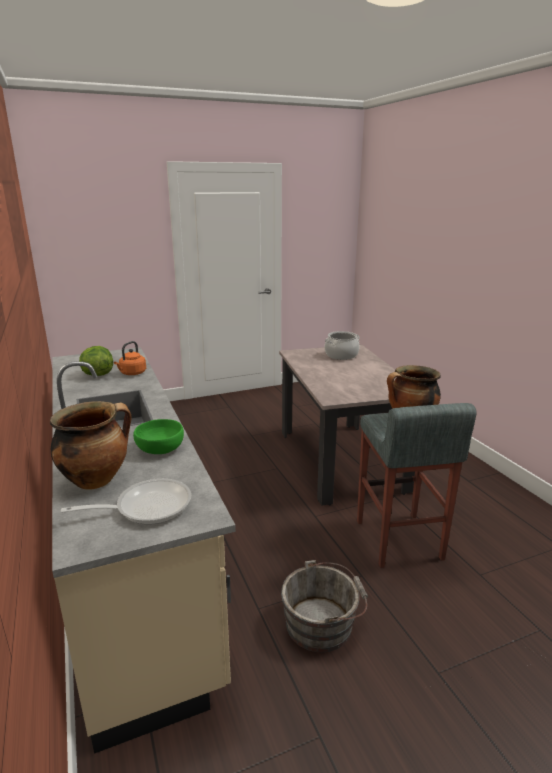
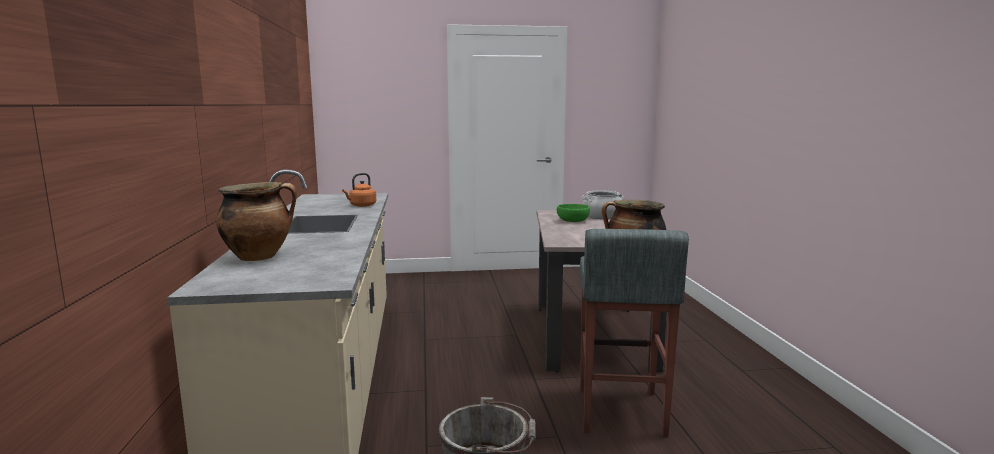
camera: 15 degrees right, 10 degrees down
(97, 374) = (329, 205): lettuce -> none
(147, 507) = (284, 274): frying pan -> none
(160, 449) = (335, 246): green bowl -> green bowl (573, 221)

